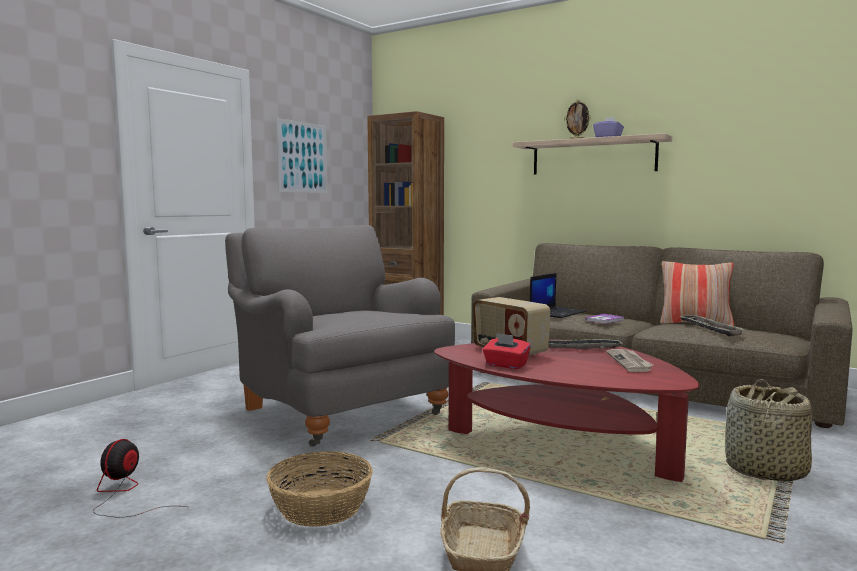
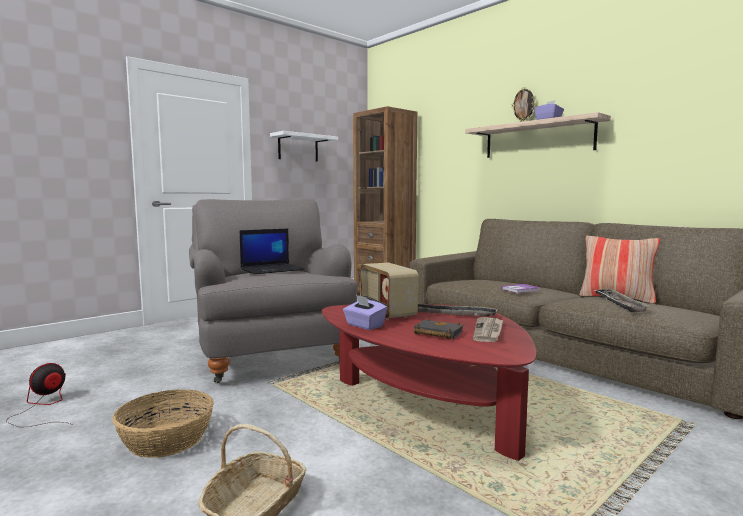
camera: 15 degrees right, 0 degrees up
(302, 157) = (298, 148): picture -> white shelf
(506, 365) = (364, 325): red tissue box -> purple tissue box
(557, 313) = (483, 281): laptop -> laptop (272, 269)
(586, 368) = (436, 333): none -> black book
(764, 470) = (625, 460): basket -> none

